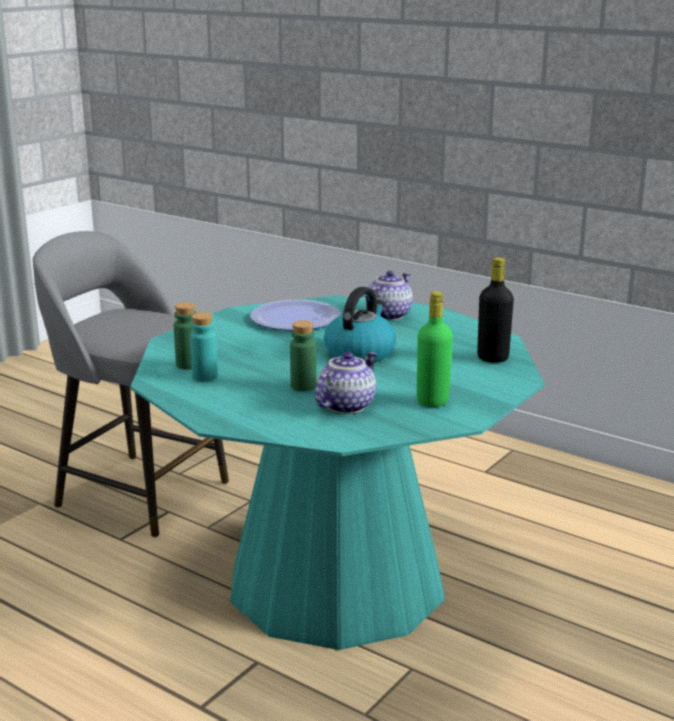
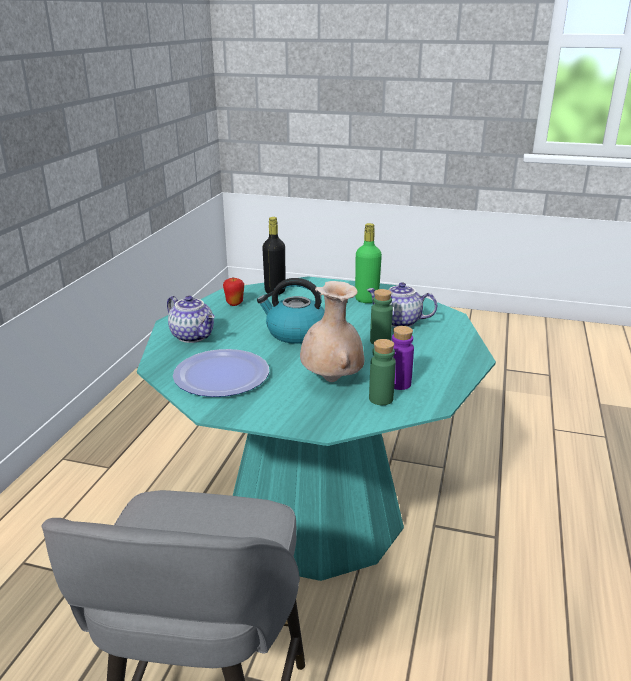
camera: 110 degrees left, 5 degrees up
(205, 376) = (399, 384): turquoise bottle -> purple bottle
(243, 353) = (332, 379): none -> beige vase
(387, 315) = (193, 336): teapot -> teapot turned 150 degrees counterclockwise
(464, 336) = (234, 303): none -> apple

